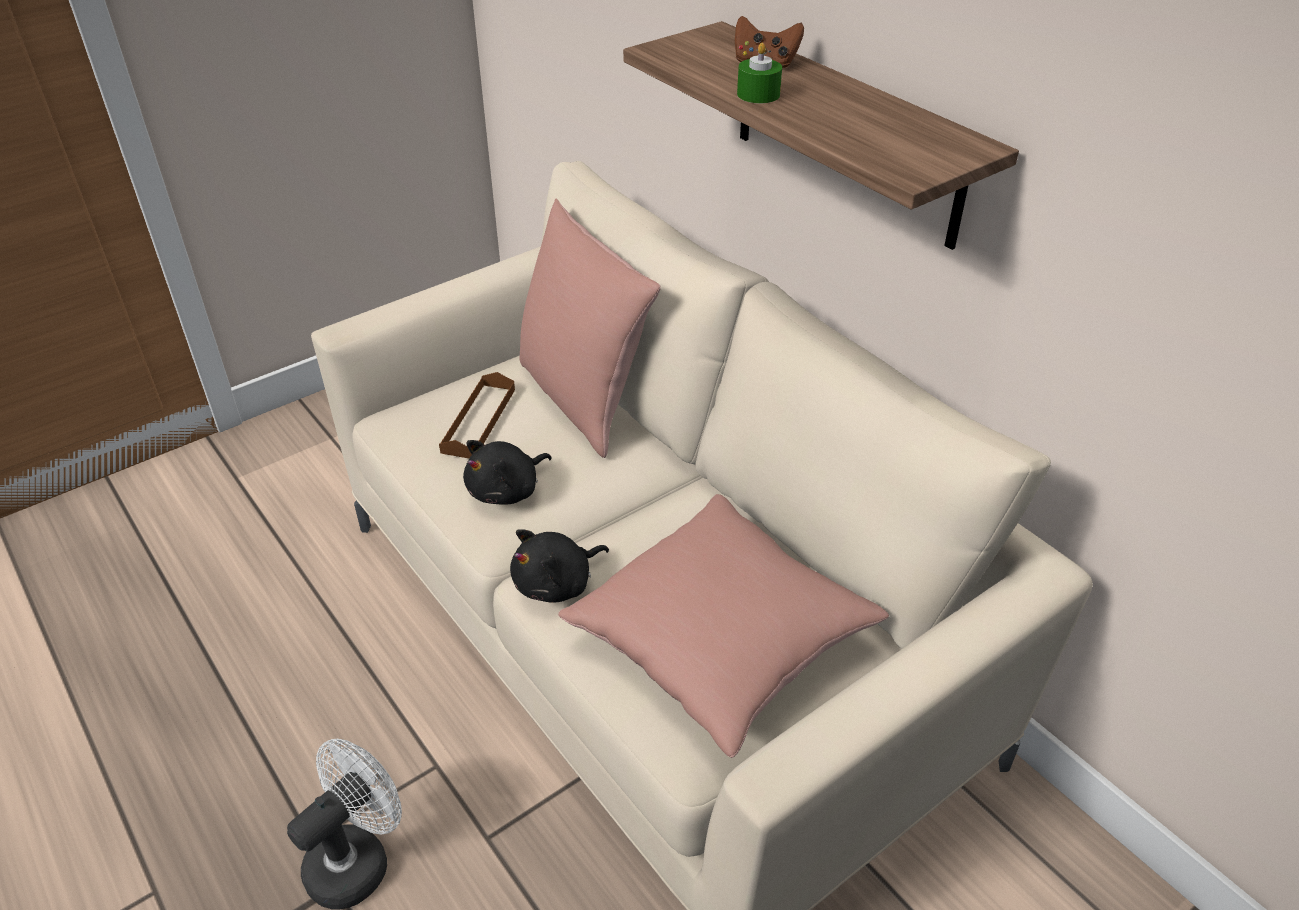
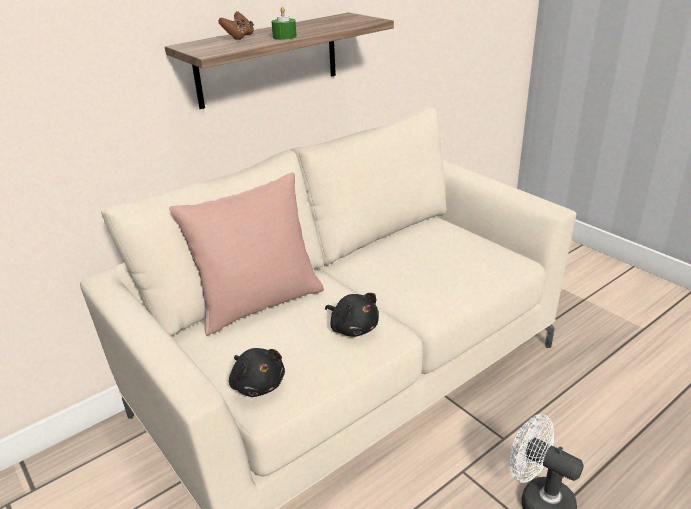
camera: 90 degrees left, 10 degrees down
(479, 420) = (279, 346): brown tray -> none
(557, 584) = (428, 303): black plush toy -> black plush toy (257, 384)
(721, 640) = (456, 250): pink pillow -> none

